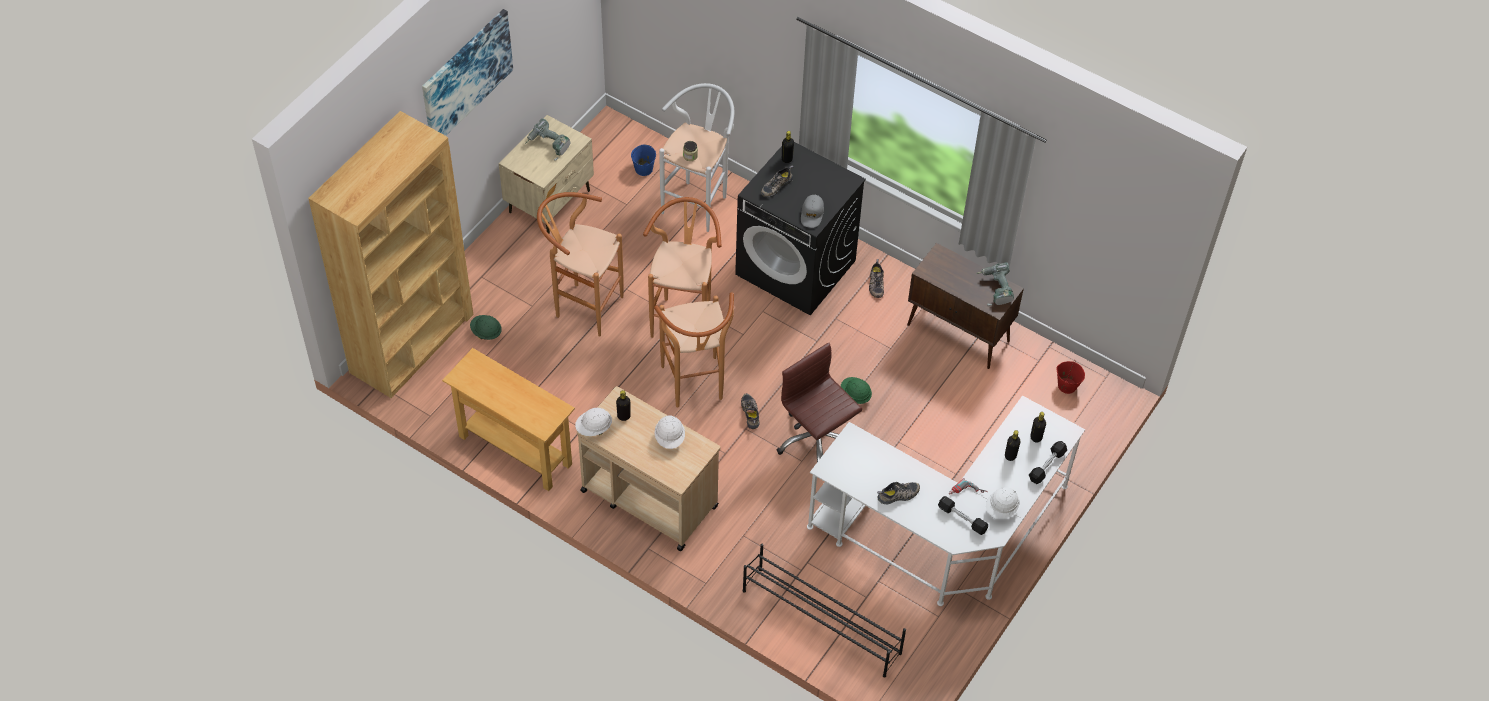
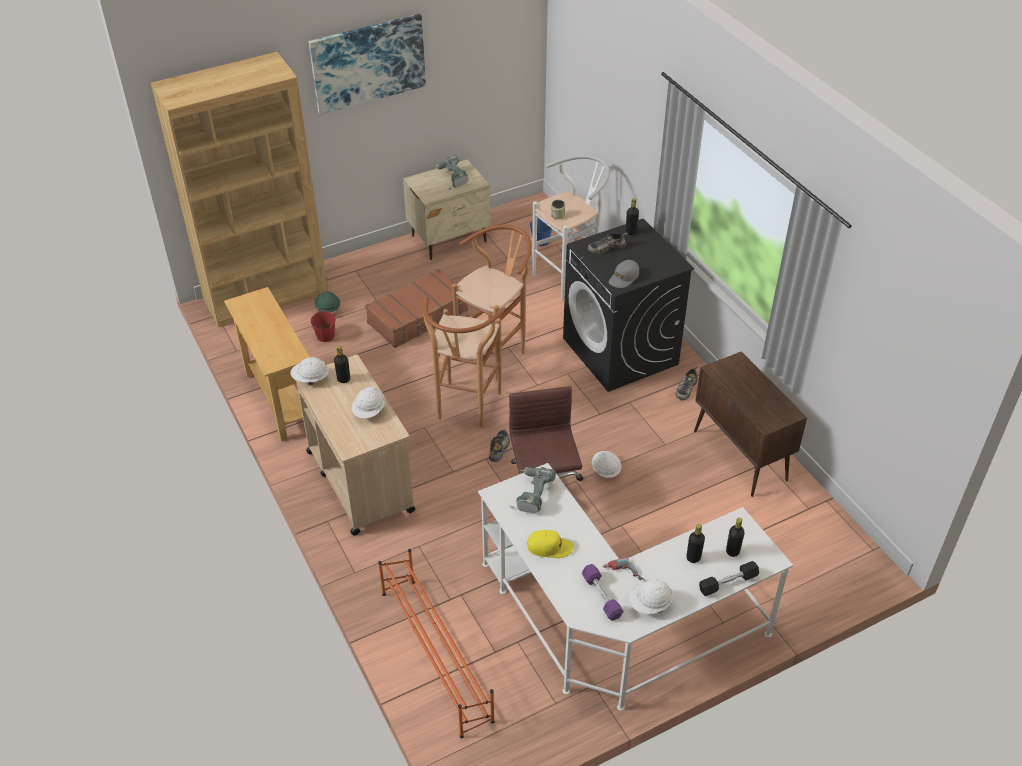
camera: 30 degrees right, 10 degrees down
(583, 306) = (418, 317): brown stool -> brown suitcase
(821, 621) = (436, 654): black shoe rack -> orange shoe rack
(855, 395) = (605, 470): green hard hat -> white hard hat
(898, 495) = (550, 547): shoe -> yellow cap
(962, 519) = (601, 596): black dumbbell -> purple dumbbell
(995, 289) = (776, 408): power drill -> power drill (531, 495)
(1067, 386) = (825, 542): red bucket -> red bucket (325, 336)

